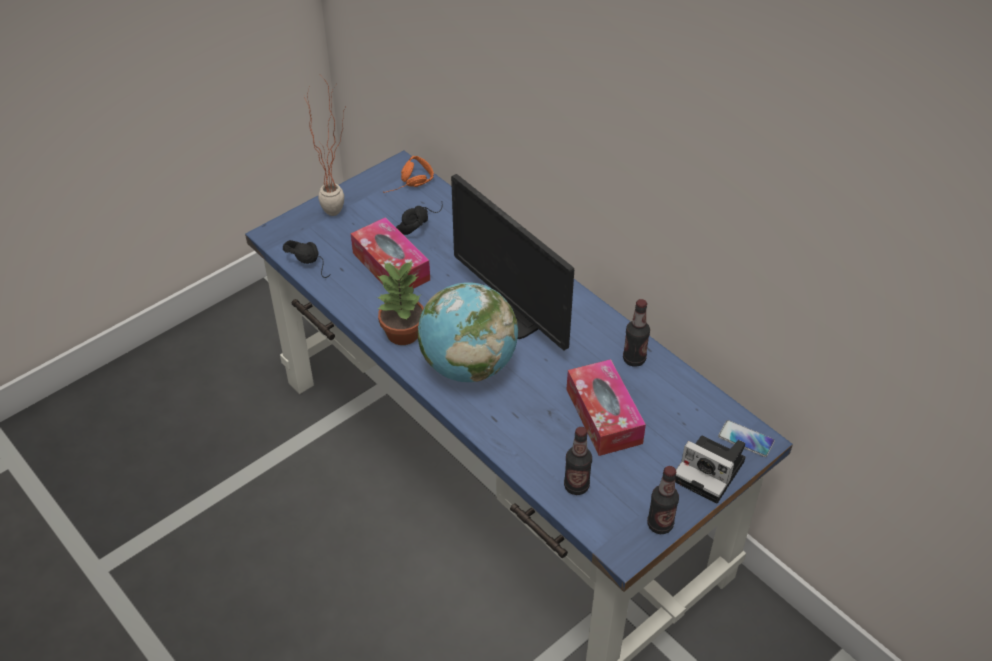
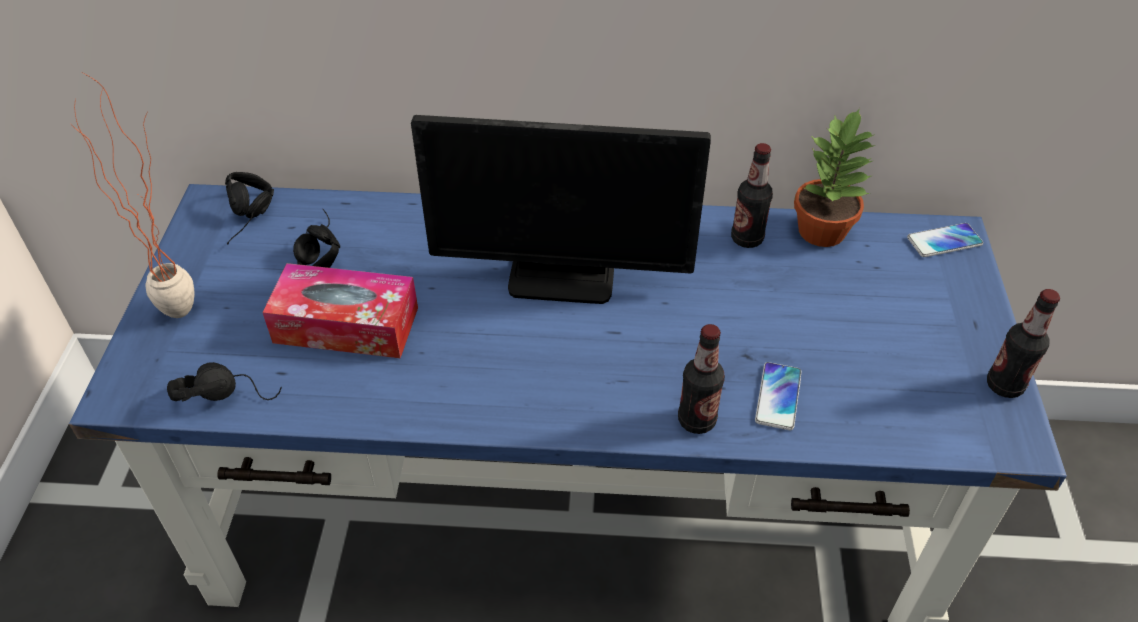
camera: 45 degrees left, 0 degrees up
(403, 334) = (468, 393): potted plant -> potted plant (823, 231)
(410, 187) = (252, 219): orange headphones -> black headphones
(468, 365) = (594, 372): globe -> none
(537, 440) = (778, 397): none -> phone
(576, 486) = (882, 413): bottle -> bottle (696, 420)
(603, 416) = (801, 317): tissue box -> none
(711, 471) = (965, 294): camera -> none

